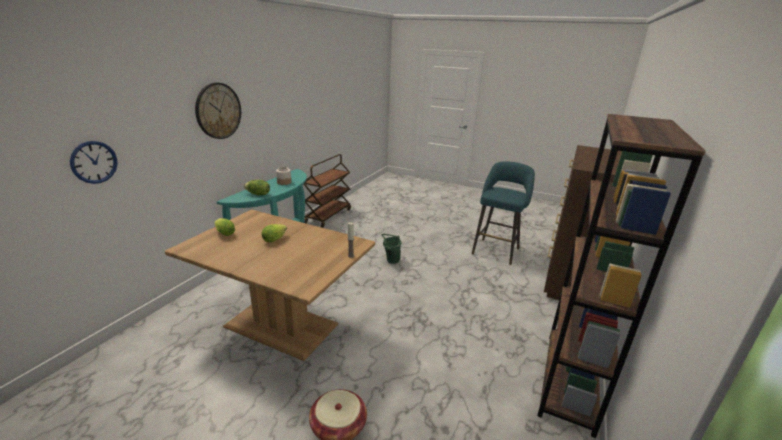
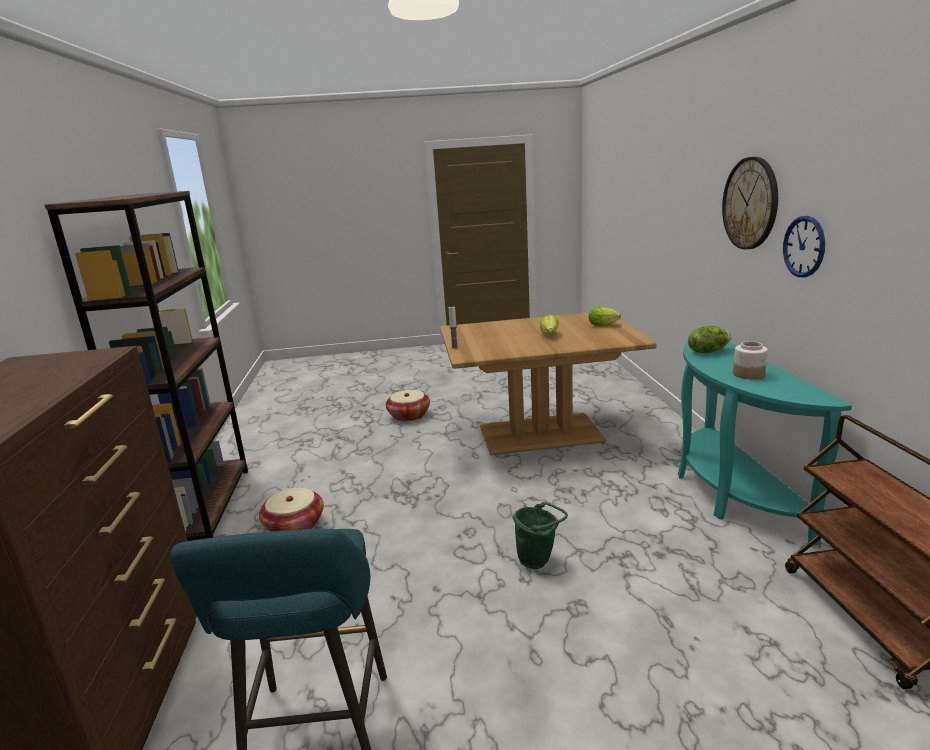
camera: 150 degrees right, 5 degrees down
(94, 162) = (662, 222): wall clock -> wall clock (804, 246)
(496, 328) = (294, 526): none -> basket

